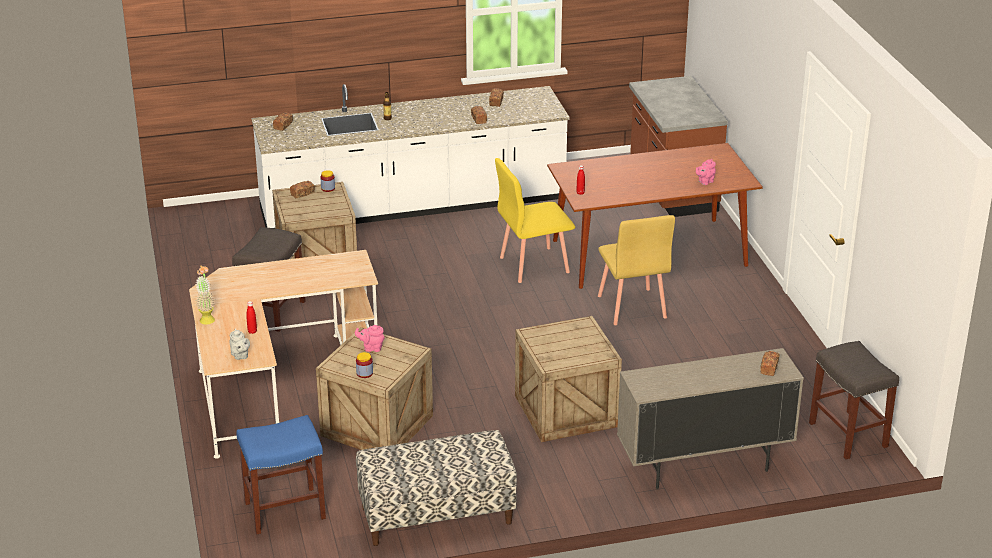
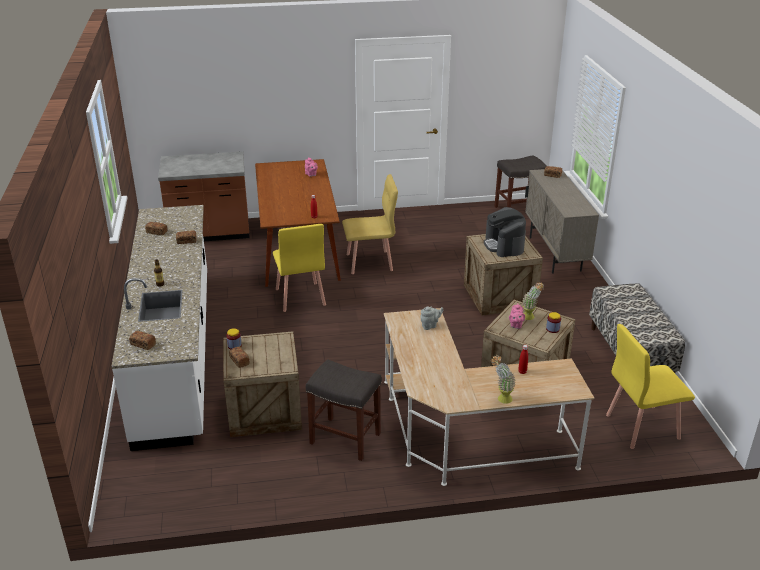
camera: 85 degrees left, 0 degrees up
(240, 356) = (563, 377): grey teapot -> grey teapot (430, 326)
(286, 509) = (641, 426): blue stool -> yellow chair
(388, 359) = (530, 318): none -> potted plant
(570, 344) = (504, 245): none -> coffee machine

